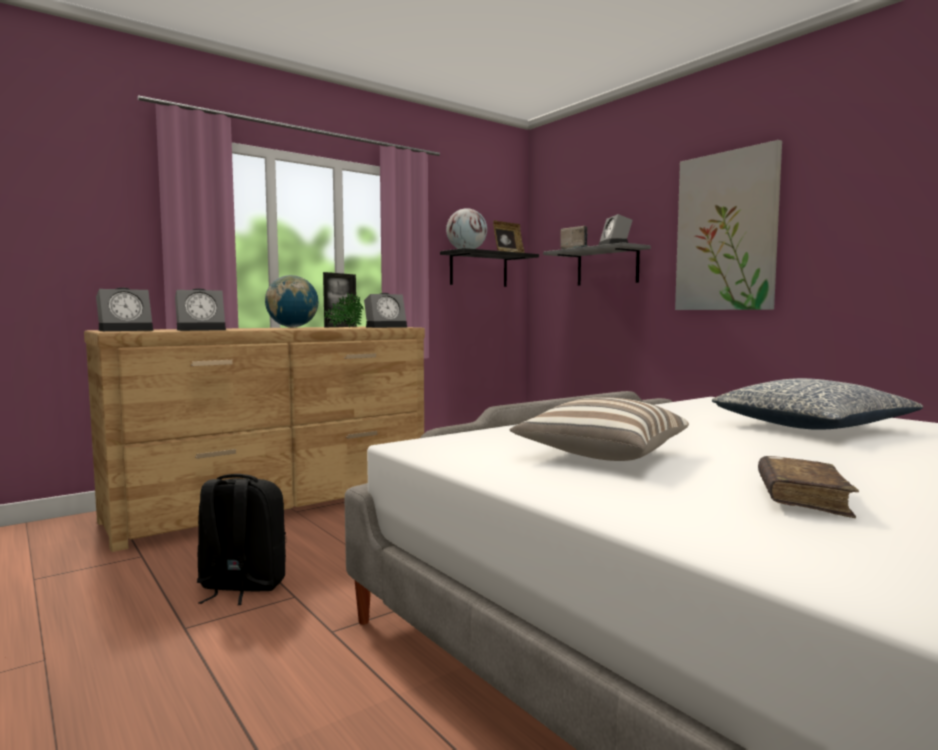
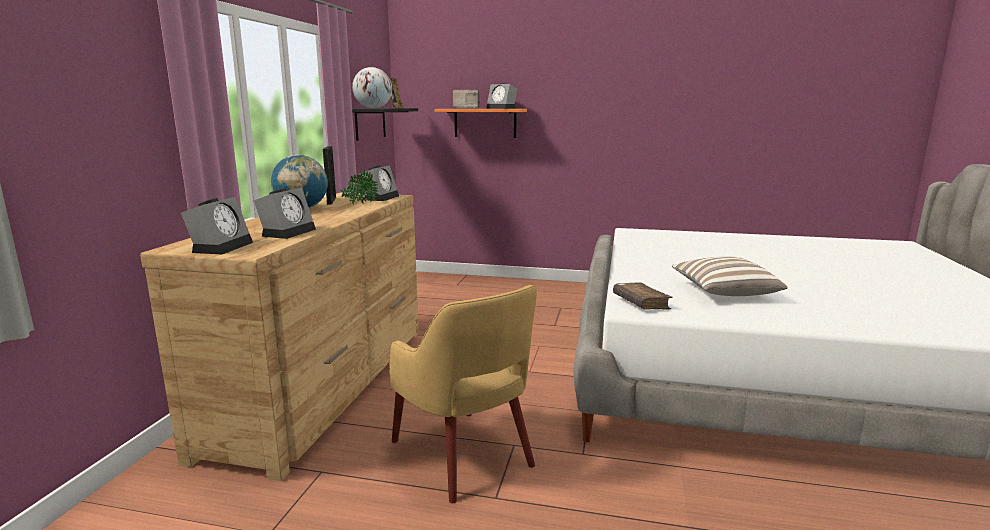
camera: 40 degrees left, 10 degrees up
(241, 586) = (463, 455): black backpack -> yellow armchair
(607, 267) = (485, 123): grey shelf -> orange shelf
(726, 232) = (590, 105): picture -> none
(802, 499) = (848, 299): brown book -> brown book (640, 303)
(811, 427) = (728, 248): pillow -> none

